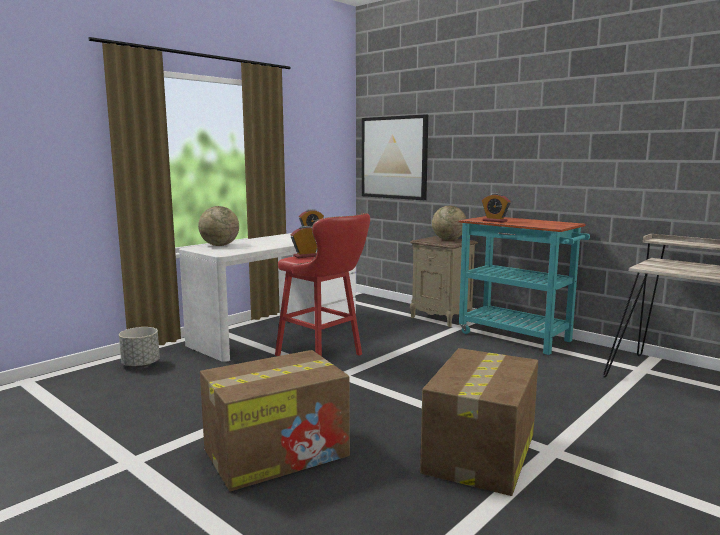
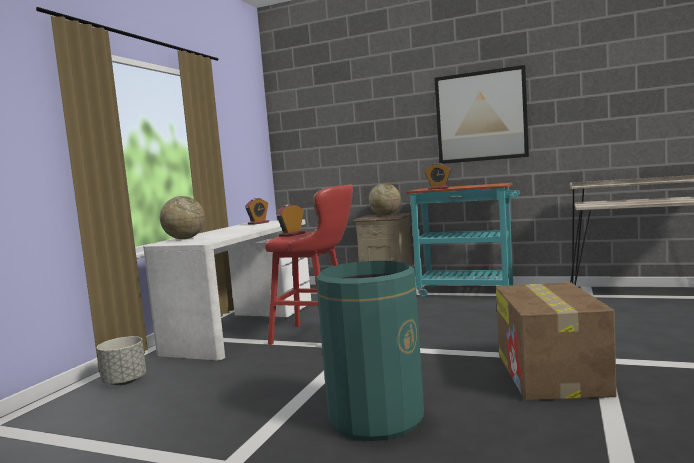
camera: 20 degrees left, 5 degrees down
(278, 452) = (376, 418): cardboard box -> green trash can
(394, 157) = (314, 147): picture -> picture (481, 116)

